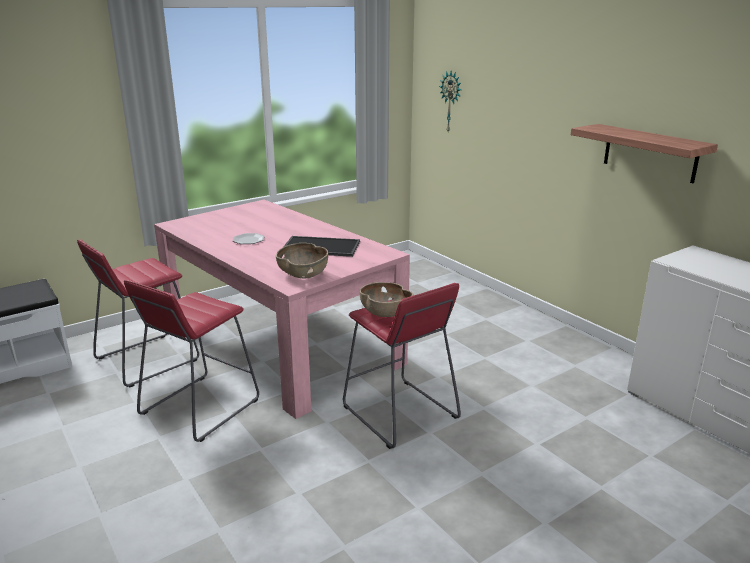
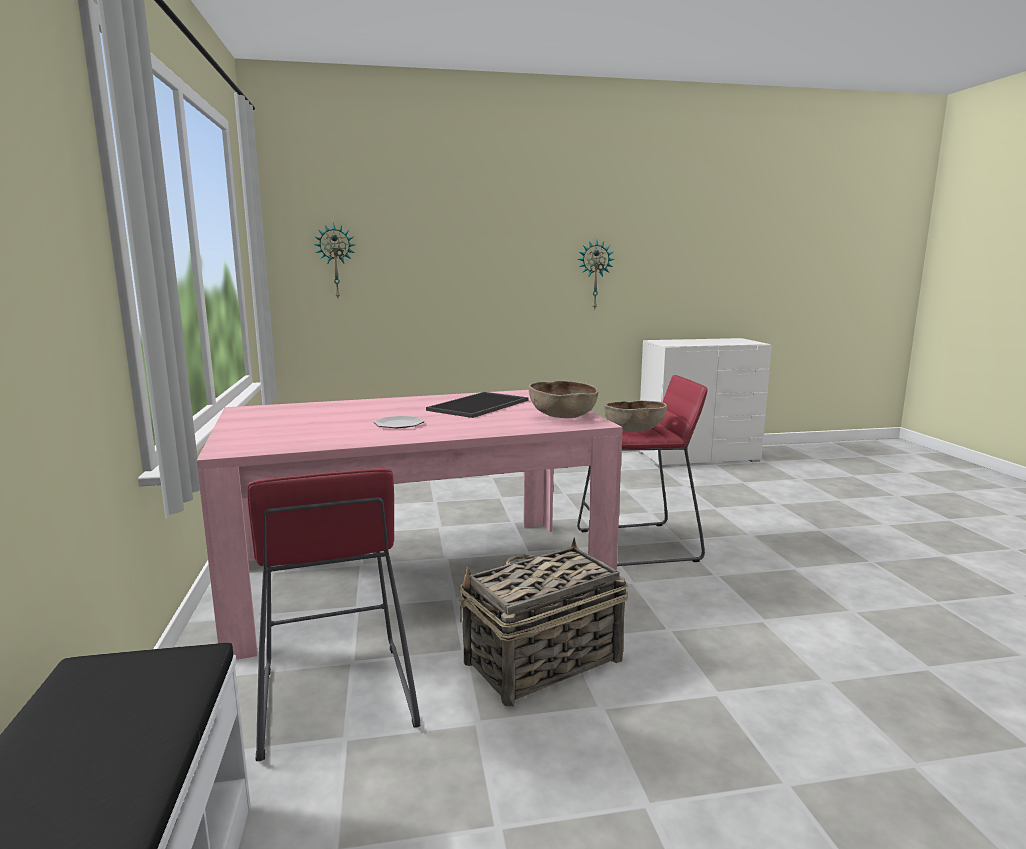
camera: 65 degrees left, 10 degrees down
(200, 407) = (541, 661): red stool -> basket
(650, 153) = (594, 275): shelf -> wall clock

